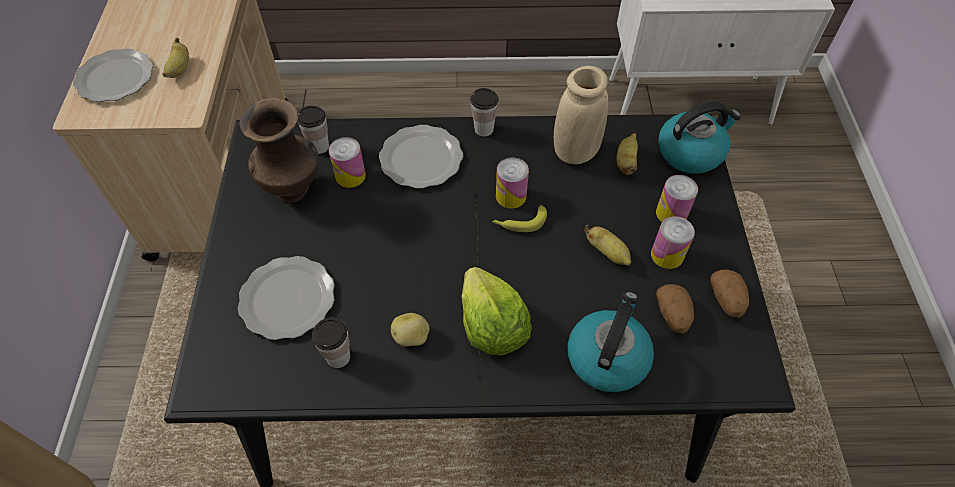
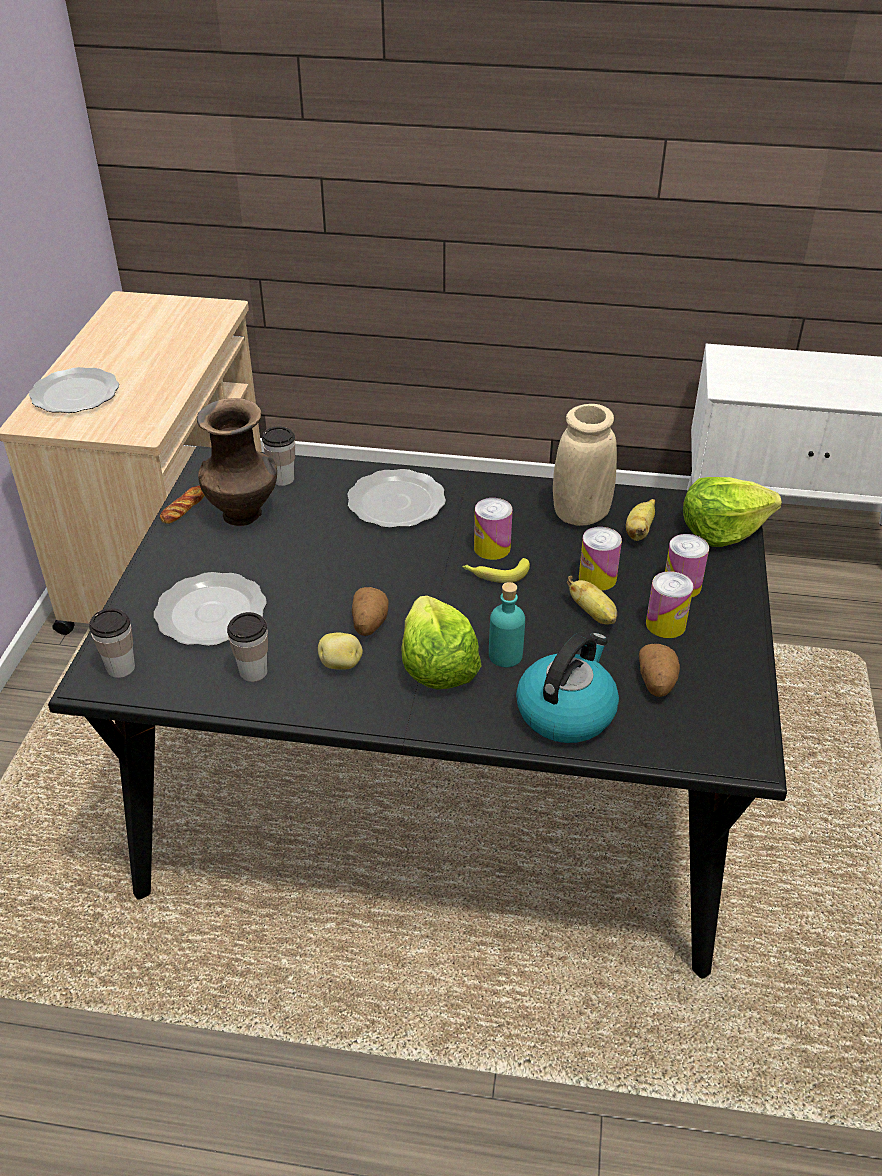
camera: 10 degrees right, 15 degrees down
(179, 69) = (146, 393): banana -> none
(240, 189) = (184, 508): none -> bread
(350, 176) = (311, 509): can -> can (597, 578)
(484, 129) = (477, 482): cup -> cup (120, 667)
(546, 307) = (505, 655): none -> turquoise bottle
(691, 152) = (722, 530): kettle -> lettuce
(726, 300) = (727, 676): potato -> potato (369, 624)

